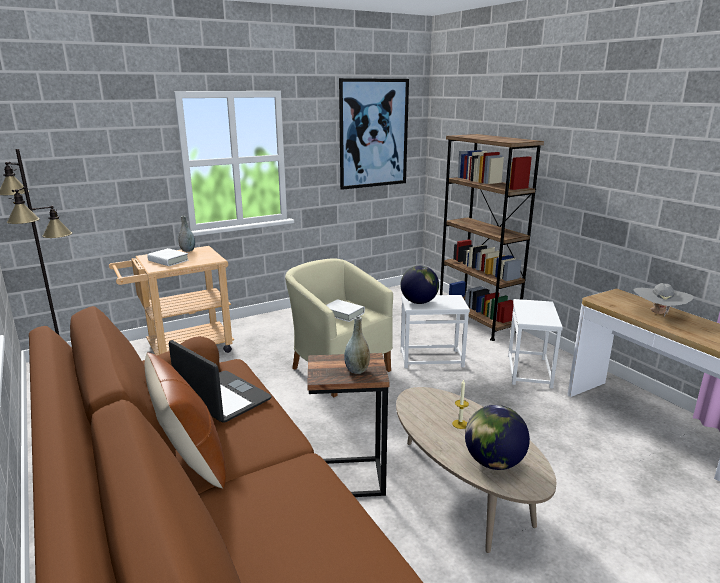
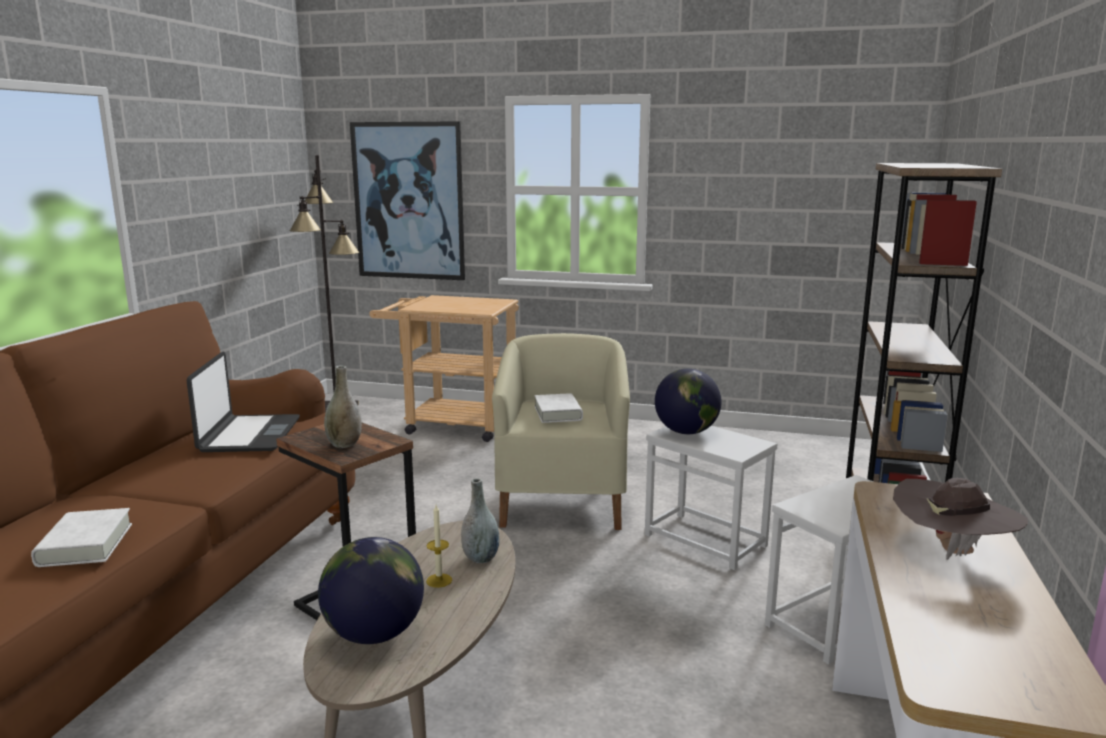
camera: 45 degrees right, 5 degrees down
(168, 260) = (442, 304): white book -> white book (85, 545)
(187, 250) = (484, 299): grey vase -> grey vase (480, 558)
(191, 461) = (126, 469): brown pillow -> none
(373, 134) = (813, 164): picture -> picture (408, 201)
(658, 313) = (951, 552): grey hat -> brown hat

